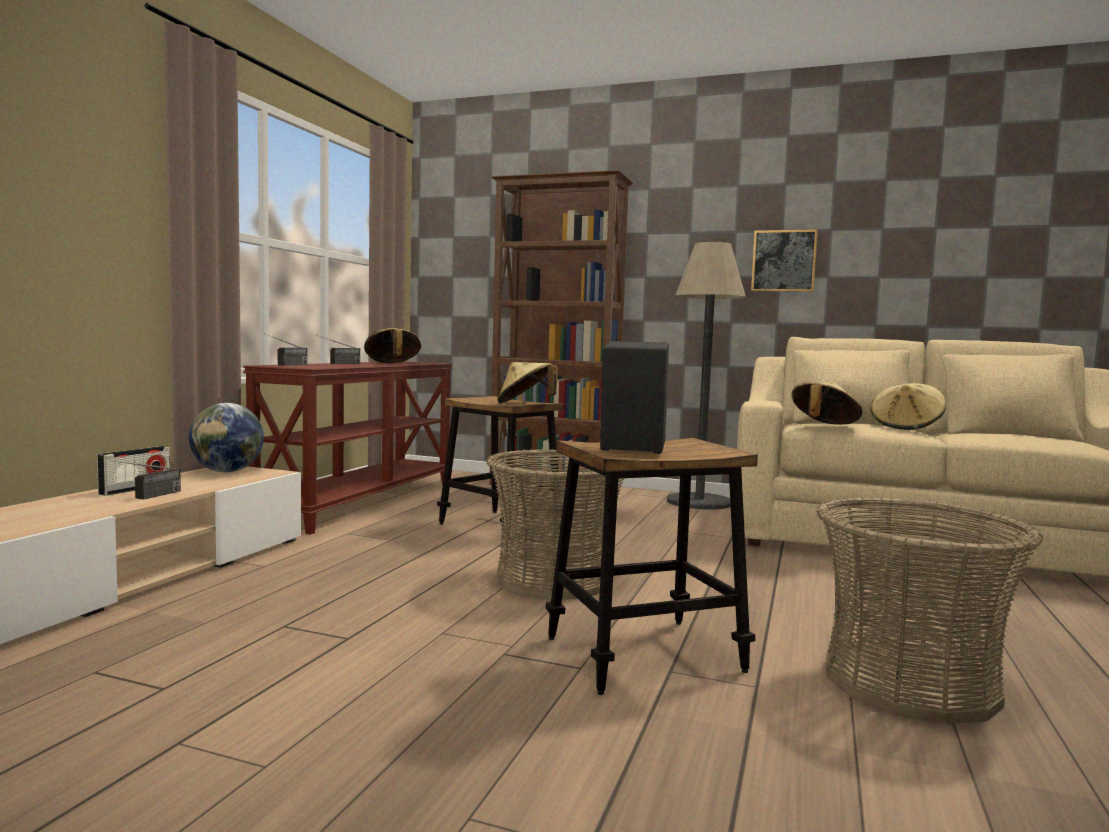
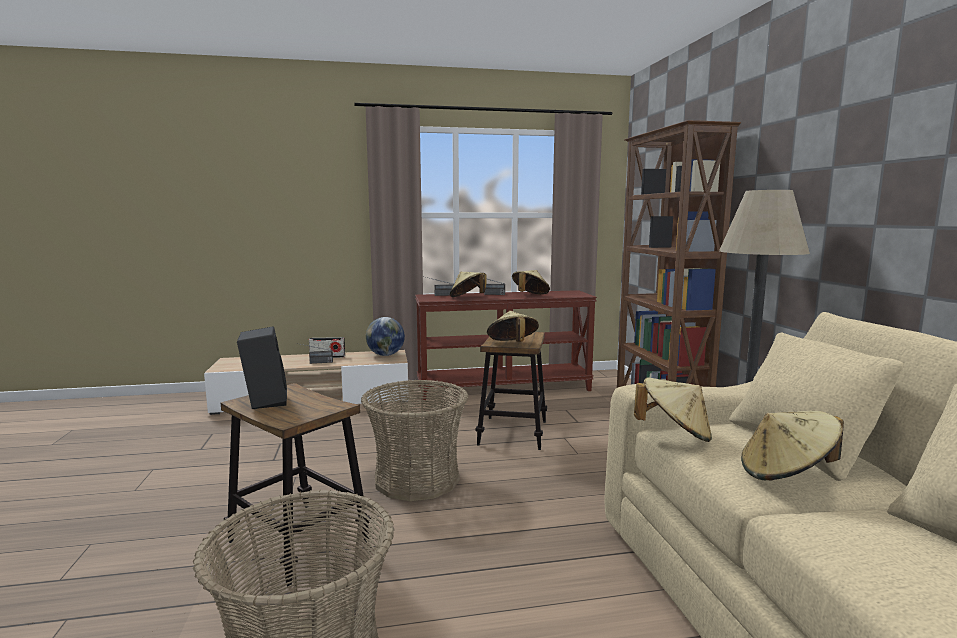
camera: 60 degrees right, 5 degrees up
(343, 365) = (468, 298): none -> beige hat
(784, 261) = (878, 204): picture -> none

